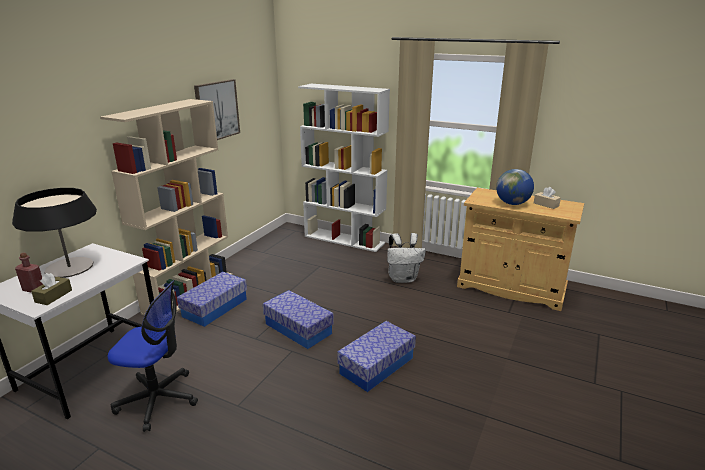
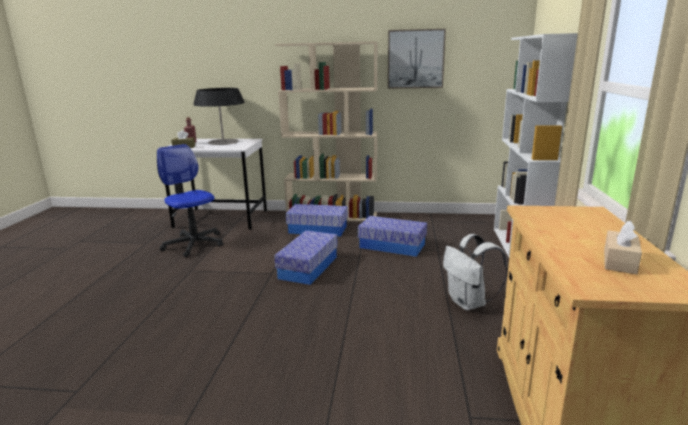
camera: 70 degrees right, 5 degrees down
(158, 399) = (194, 244): office chair -> office chair turned 150 degrees clockwise
(376, 366) = (265, 320): storage box -> storage box (392, 246)
(512, 203) = (565, 234): globe -> none

